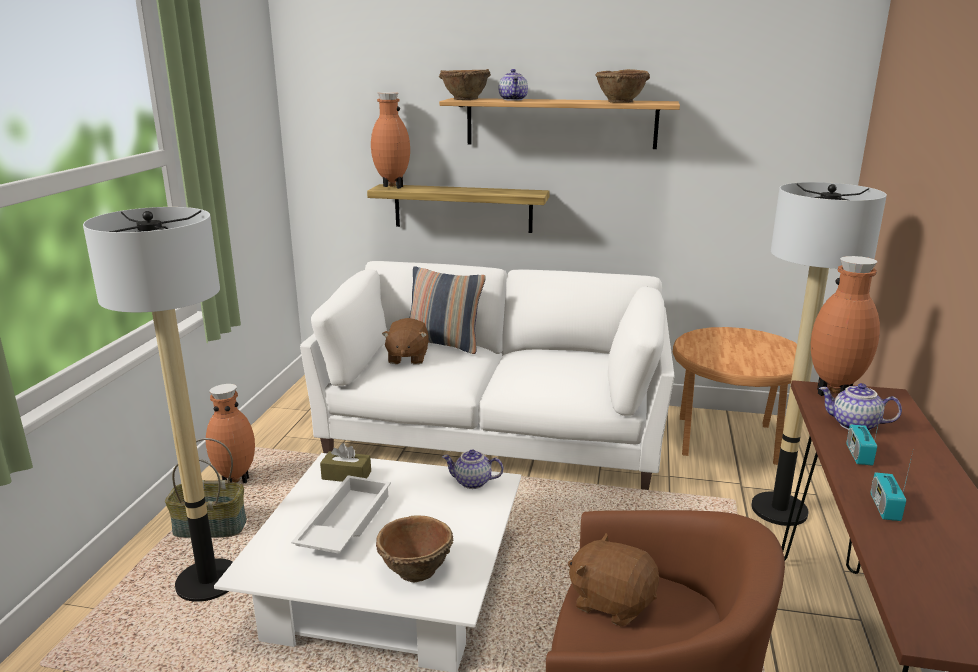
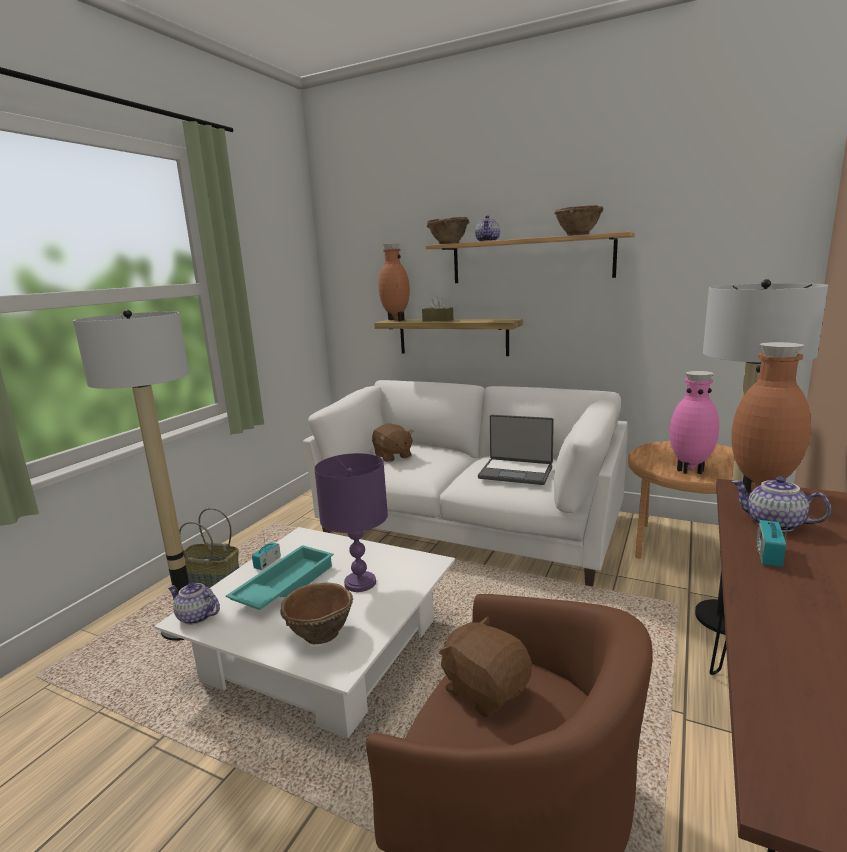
camera: 15 degrees right, 5 degrees down
(236, 481) = (249, 548): brown vase -> none
(344, 523) = (284, 585): white tray -> turquoise tray
(346, 475) = (307, 546): brown tissue box -> brown tissue box (438, 320)
(407, 358) = (392, 456): brown plush toy -> brown plush toy turned 45 degrees counterclockwise
(431, 512) = (360, 583): none -> purple table lamp
(444, 344) = (428, 447): pillow -> none
(472, 483) = (408, 561): teapot -> teapot (195, 617)
(560, 372) = (516, 472): none -> laptop
(740, 362) = (690, 470): none -> pink vase
(884, 507) = (782, 616): radio -> radio (267, 563)

